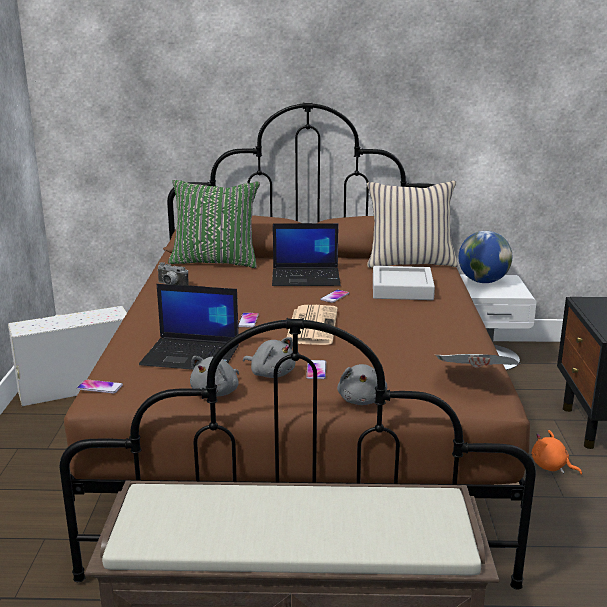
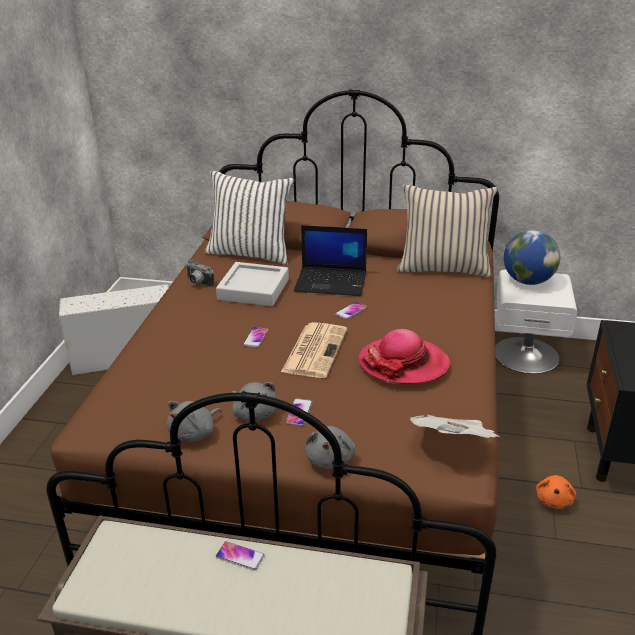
camera: 10 degrees right, 10 degrees up
(100, 387) = (89, 415): phone -> phone (240, 556)
(192, 355) = (187, 380): laptop -> none
(215, 261) = (250, 253): green pillow -> white pillow
(402, 289) = (422, 305): grey tray -> grey tray (253, 289)
(402, 330) = (403, 364): none -> hat
(551, 467) = (554, 500): orange plush toy -> orange plush toy turned 120 degrees counterclockwise

